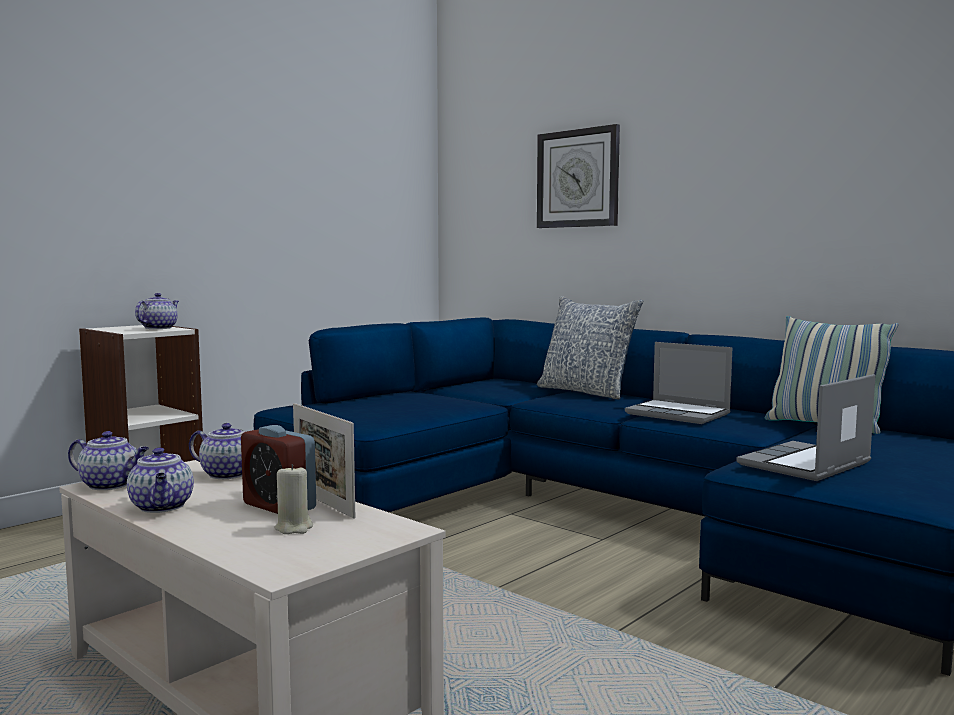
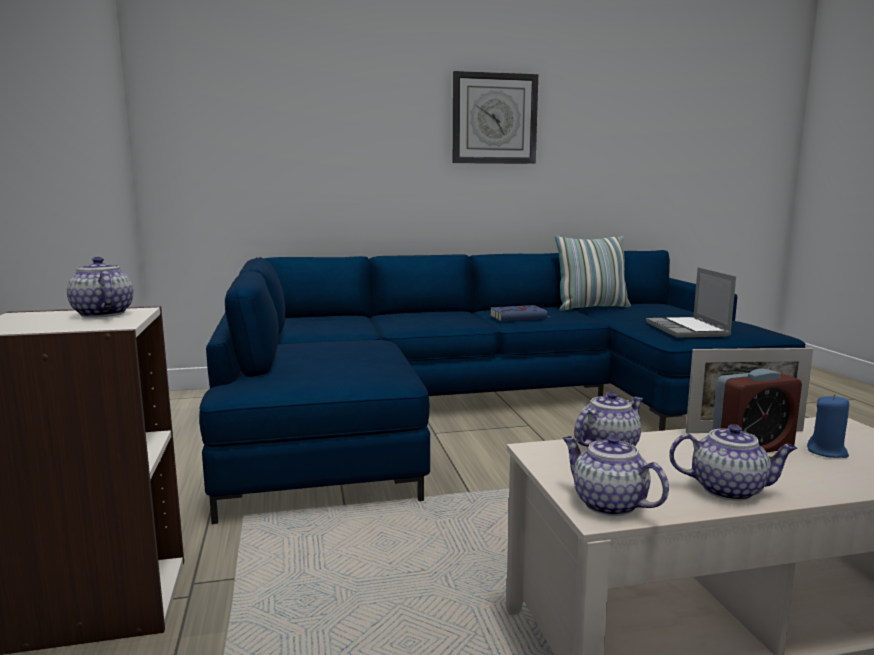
camera: 55 degrees left, 5 degrees up
(111, 485) = (607, 504): teapot -> teapot turned 90 degrees counterclockwise
(294, 528) = (827, 452): beige candle -> blue candle
(578, 178) = (334, 116): wall clock -> wall clock (494, 119)
(586, 392) = (400, 315): pillow -> none
(679, 414) = (519, 317): laptop -> blue book

